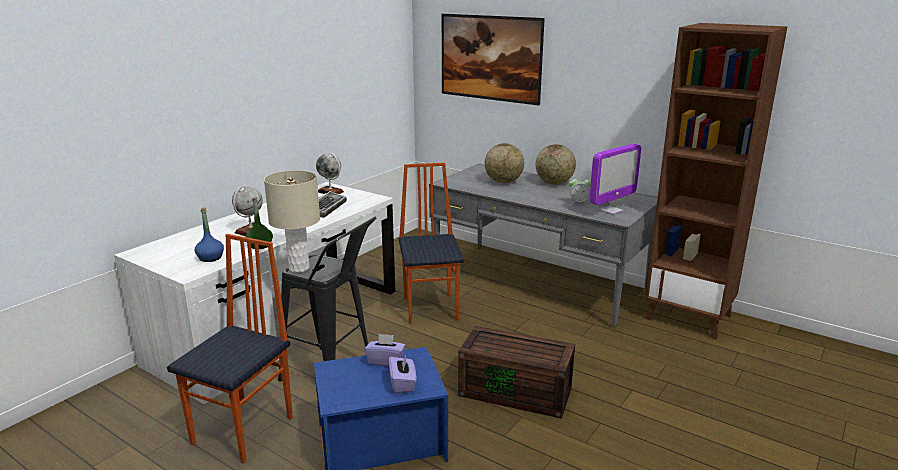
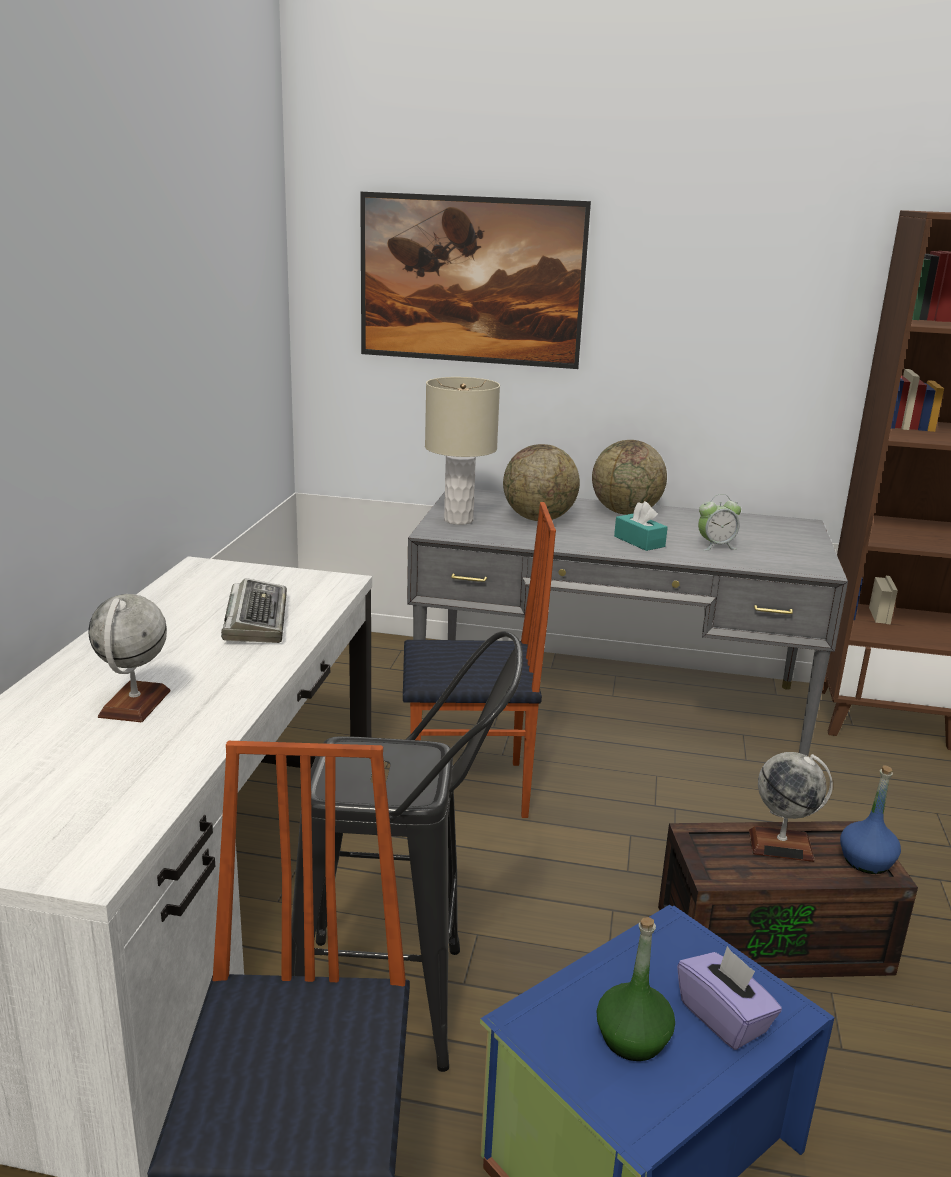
camera: 25 degrees left, 0 degrees up
(210, 258) = (105, 803): blue bottle -> blue bottle (866, 861)
(260, 245) = (201, 741): green bottle -> green bottle (632, 1039)
(299, 268) = (337, 782): beige table lamp -> beige table lamp (458, 520)
(330, 192) = (224, 578): globe -> globe (781, 845)
(386, 361) = (631, 966): purple tissue box -> none
(431, 308) = (469, 790): chair -> chair turned 120 degrees clockwise
(540, 197) = (639, 541): none -> turquoise tissue box
(610, 210) = (779, 553): monitor -> none

